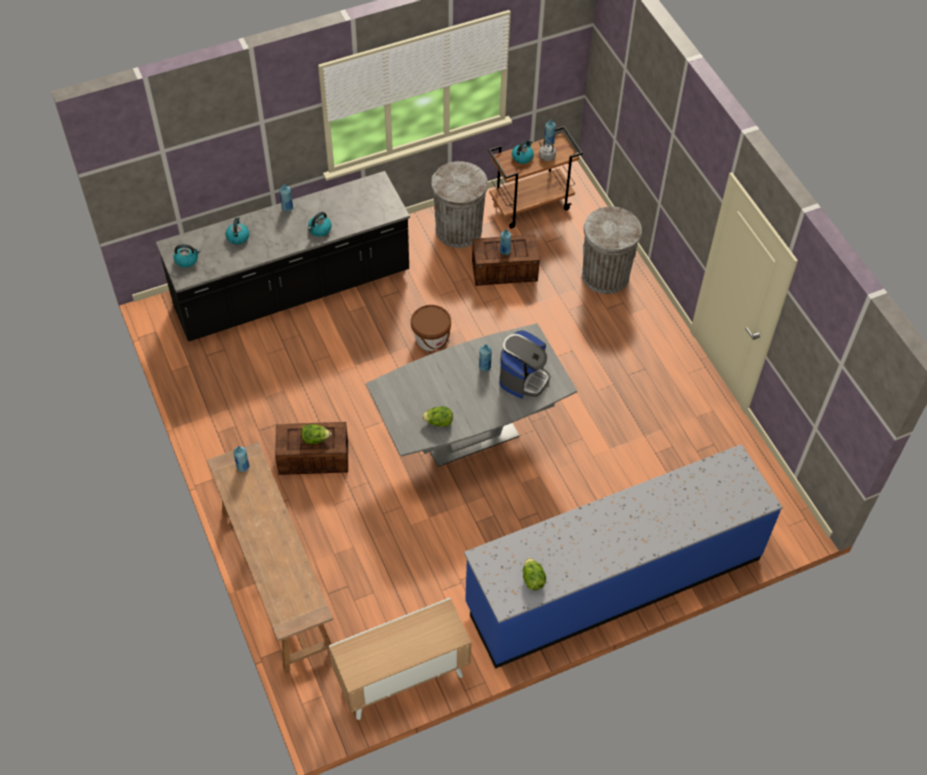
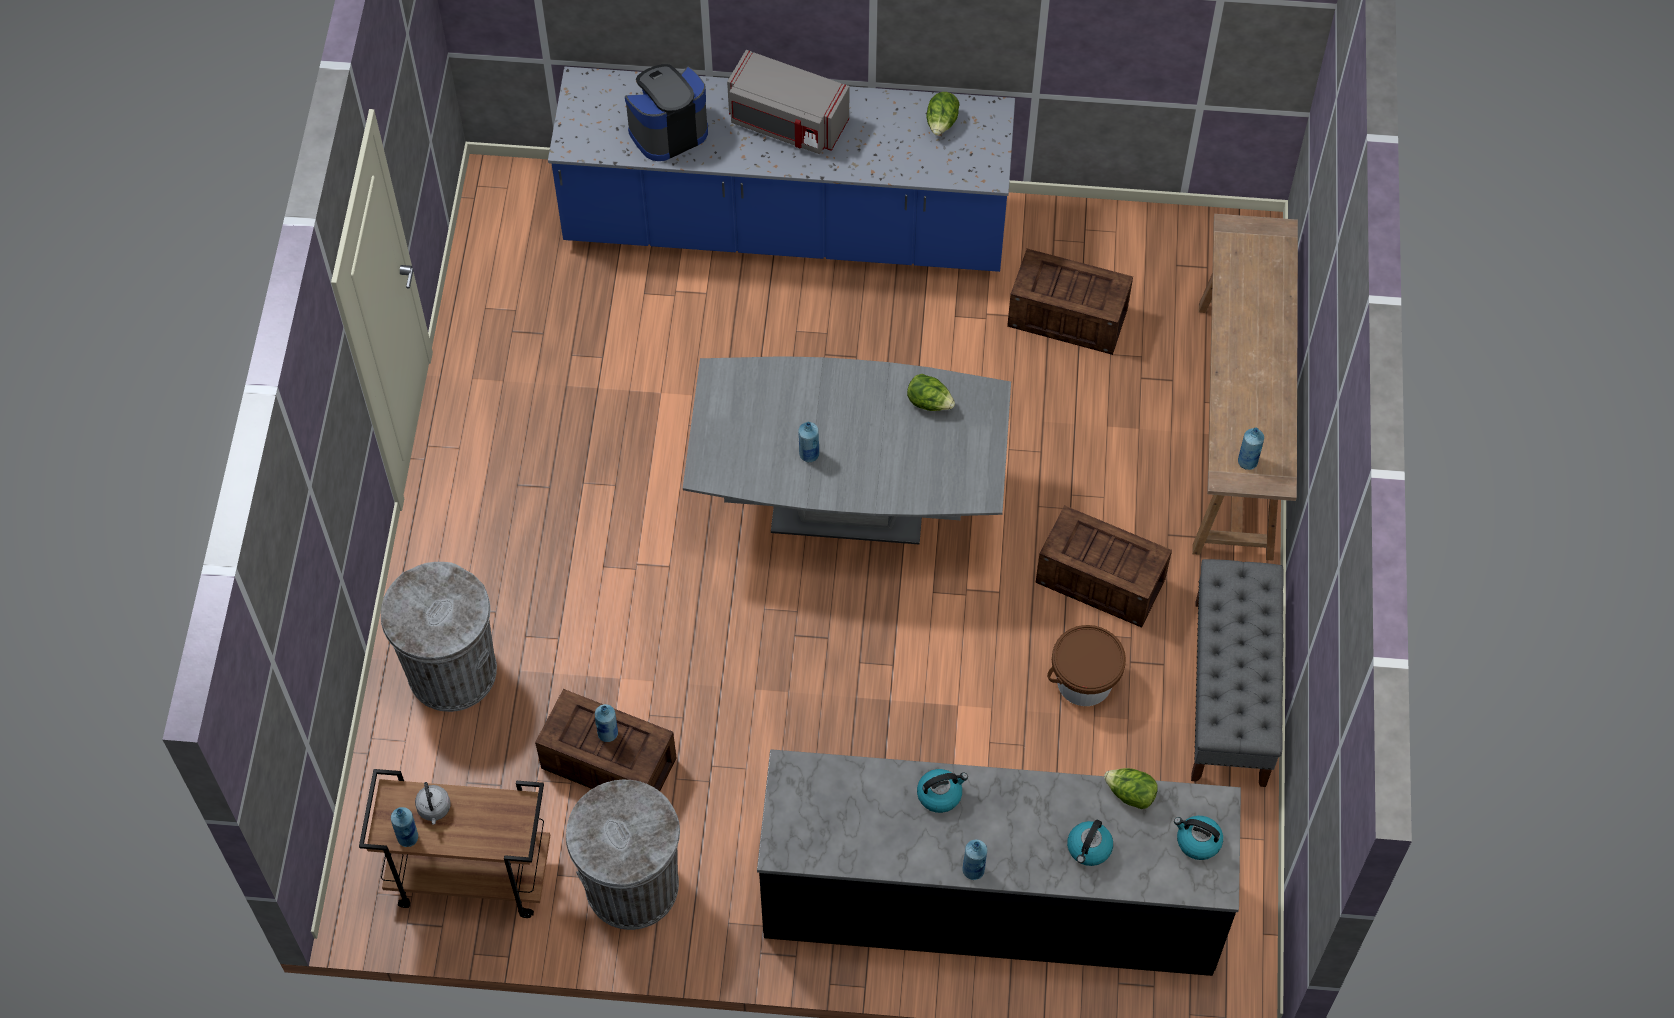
camera: 150 degrees left, 5 degrees up
(217, 431) = (1230, 693): none -> grey bench
(315, 439) = (1099, 547): lettuce -> lettuce (1130, 794)
(402, 679) = (1128, 237): cabinet -> none
(410, 604) = (1069, 317): none -> crate
(431, 338) = (809, 694): brown bucket -> brown bucket (1084, 681)
(522, 157) = (476, 829): kettle -> none
(523, 378) = (763, 411): coffee machine -> coffee machine (667, 130)
(625, 533) = (786, 123): none -> grey microwave

